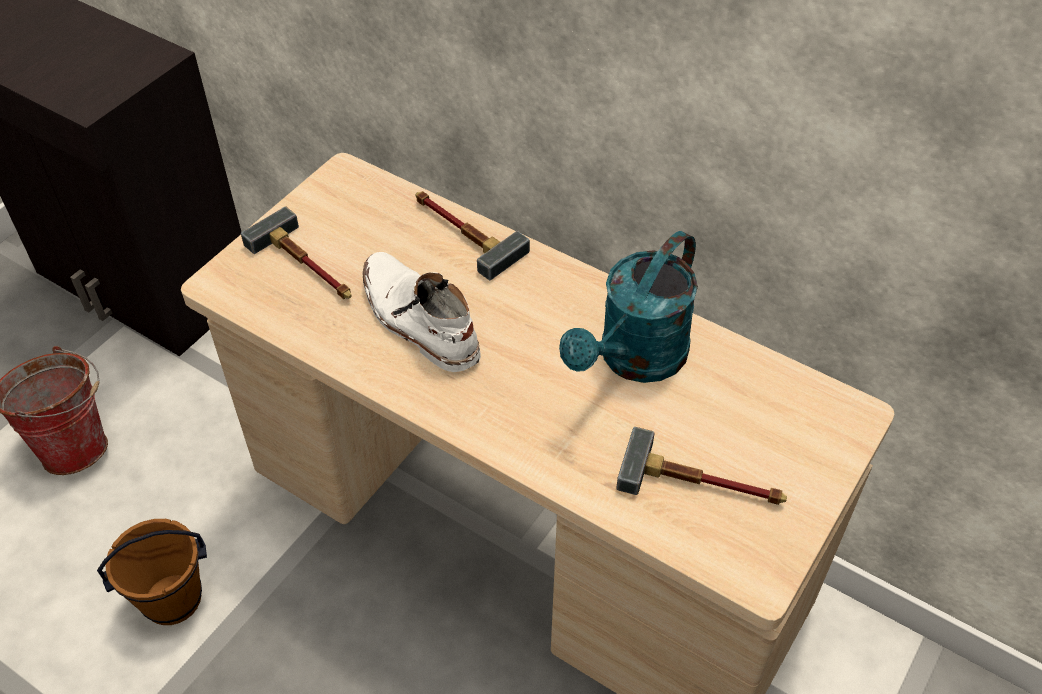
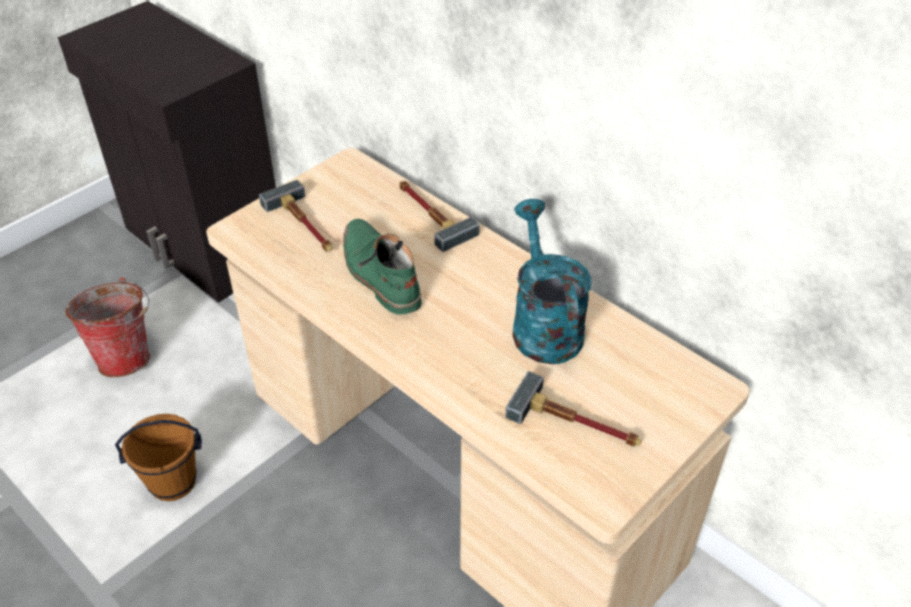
camera: 10 degrees right, 5 degrees down
(418, 321) = (379, 274): white boot -> green boot
(634, 360) = (543, 324): turquoise watering can -> turquoise watering can turned 120 degrees clockwise

